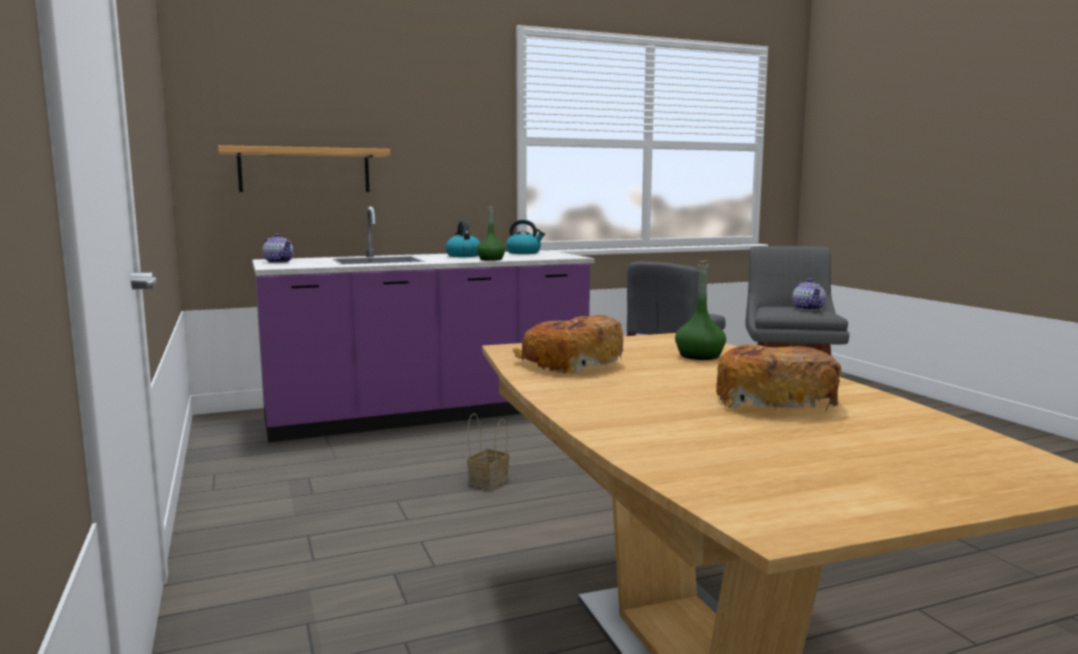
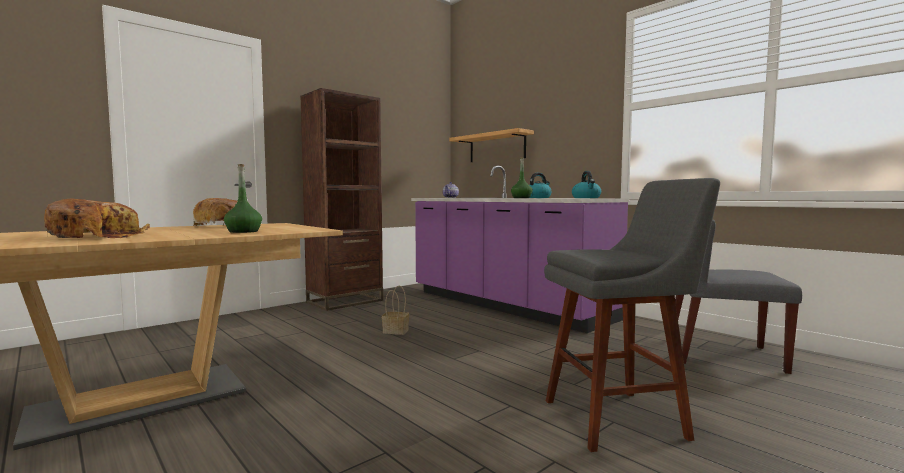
camera: 70 degrees right, 5 degrees down
(241, 501) = (345, 301): none -> brown bookcase
(808, 309) = (615, 253): teapot -> none

